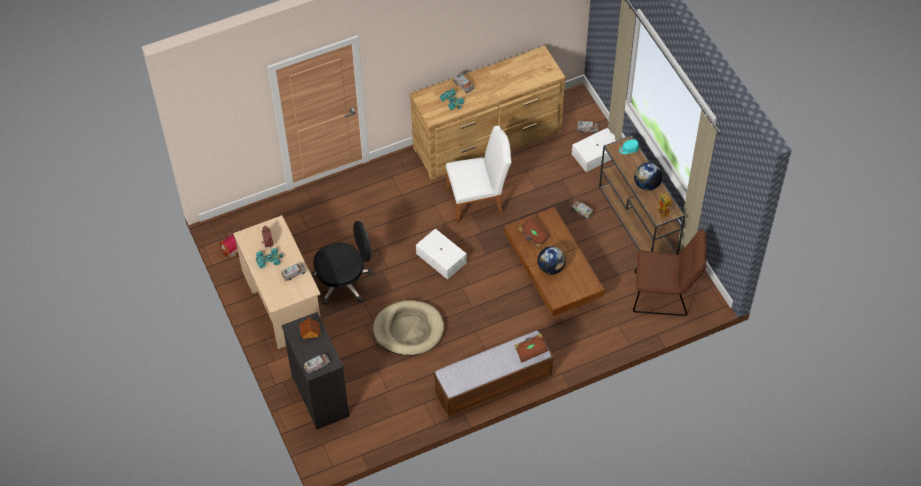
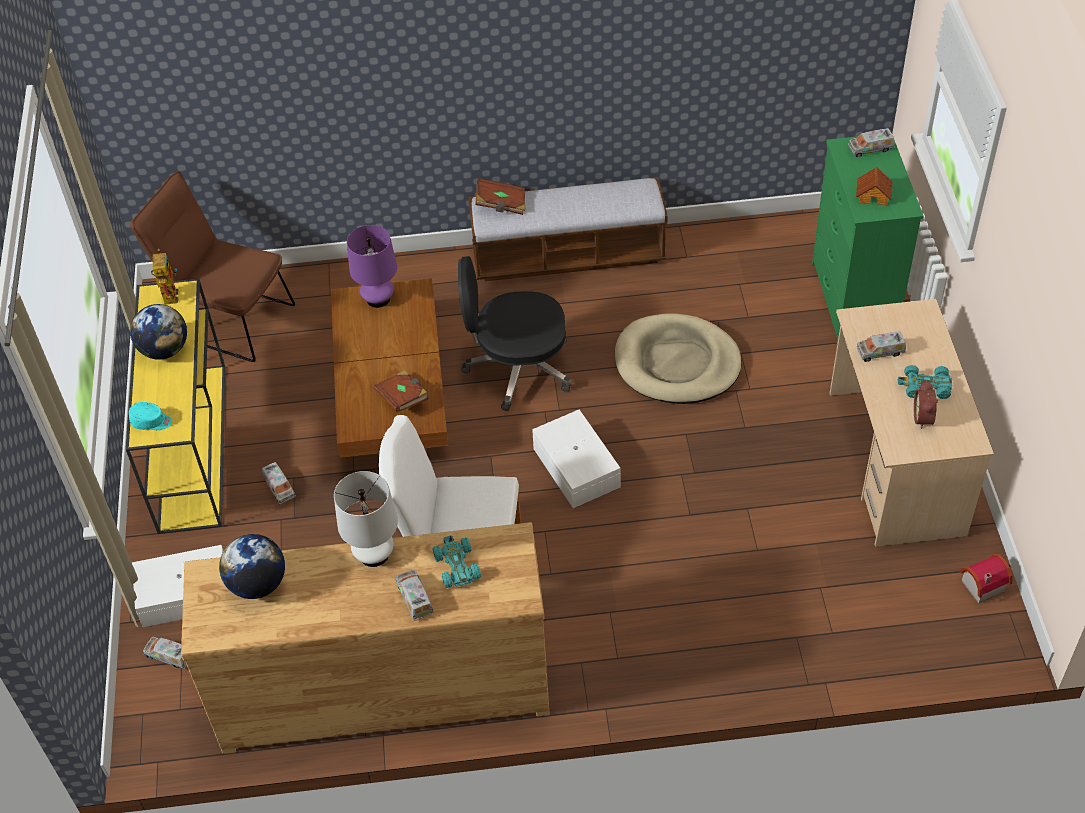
camera: 160 degrees left, 5 degrees down
(320, 395) = (852, 301): black dresser -> green dresser
(344, 282) = (770, 468): black office chair -> black office chair (517, 368)
(488, 98) = (374, 554): none -> white table lamp
(551, 268) = (400, 340): globe -> globe (257, 584)
(575, 289) = (378, 299): none -> purple table lamp
(638, 221) = (192, 445): brown console table -> yellow console table

